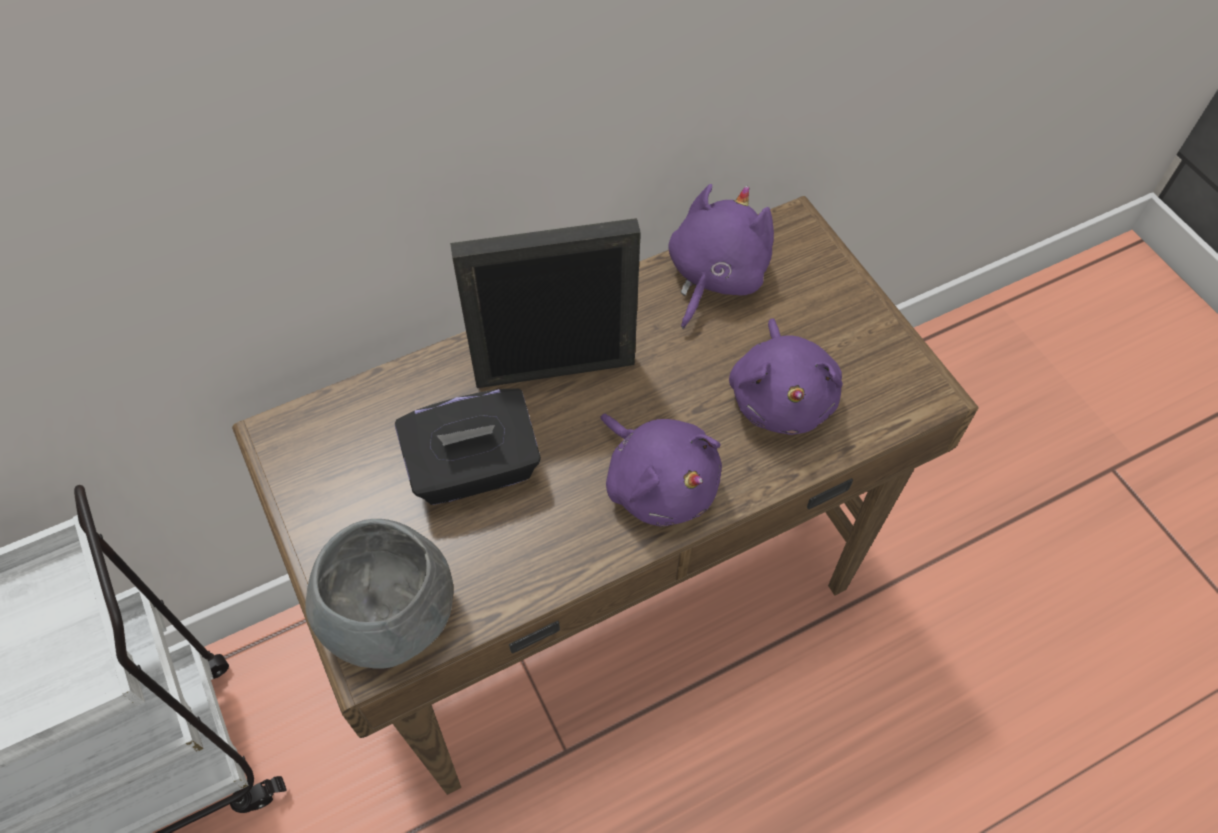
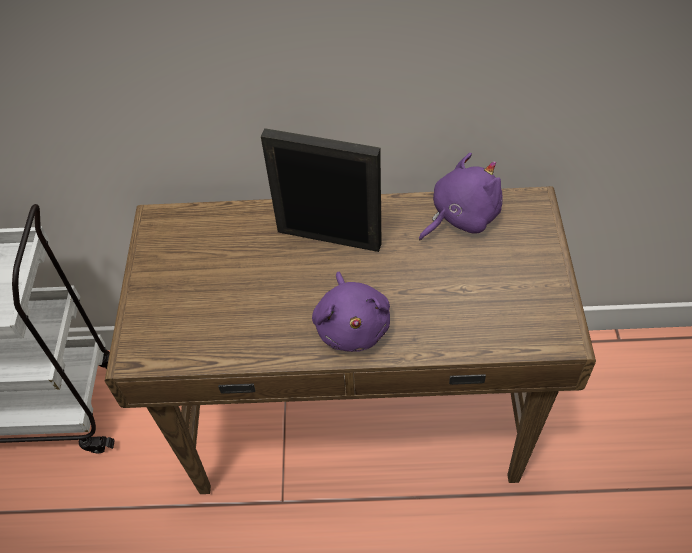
camera: 30 degrees right, 5 degrees down
(392, 615) = (159, 338): grey bowl -> none
(474, 469) = (249, 277): black tissue box -> none
(781, 397) = (460, 304): purple plush toy -> none

